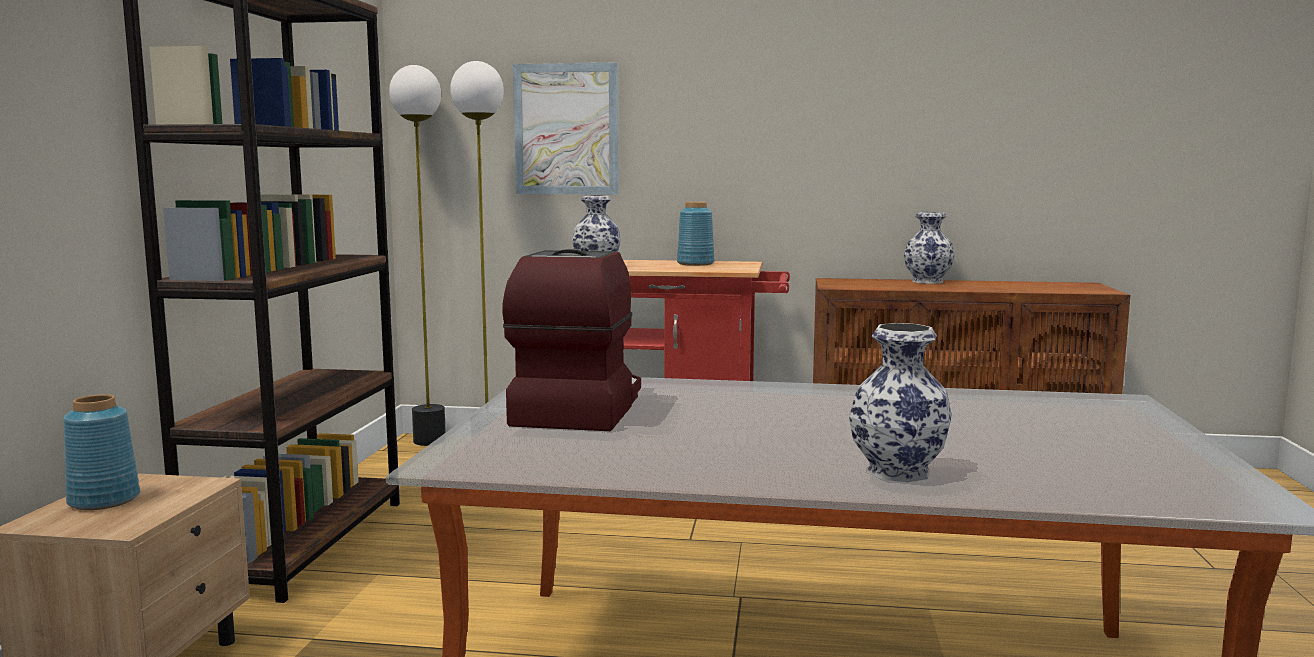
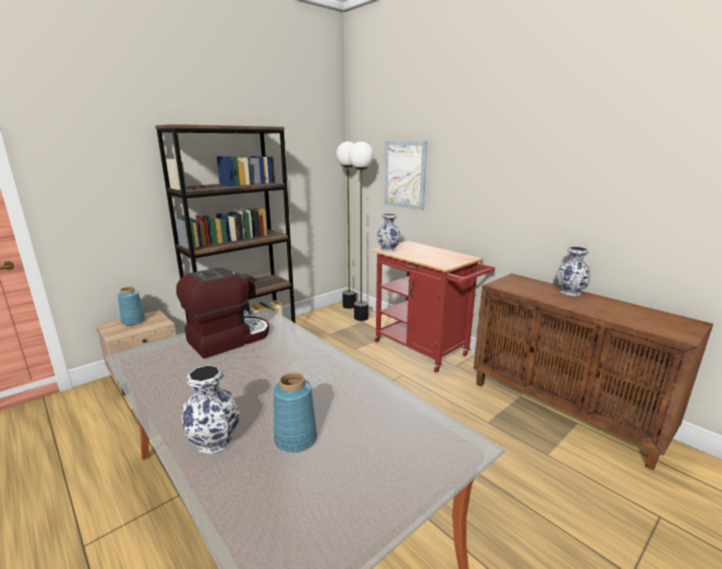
camera: 40 degrees right, 10 degrees up
(694, 264) = (440, 254): blue vase -> blue vase (295, 438)

